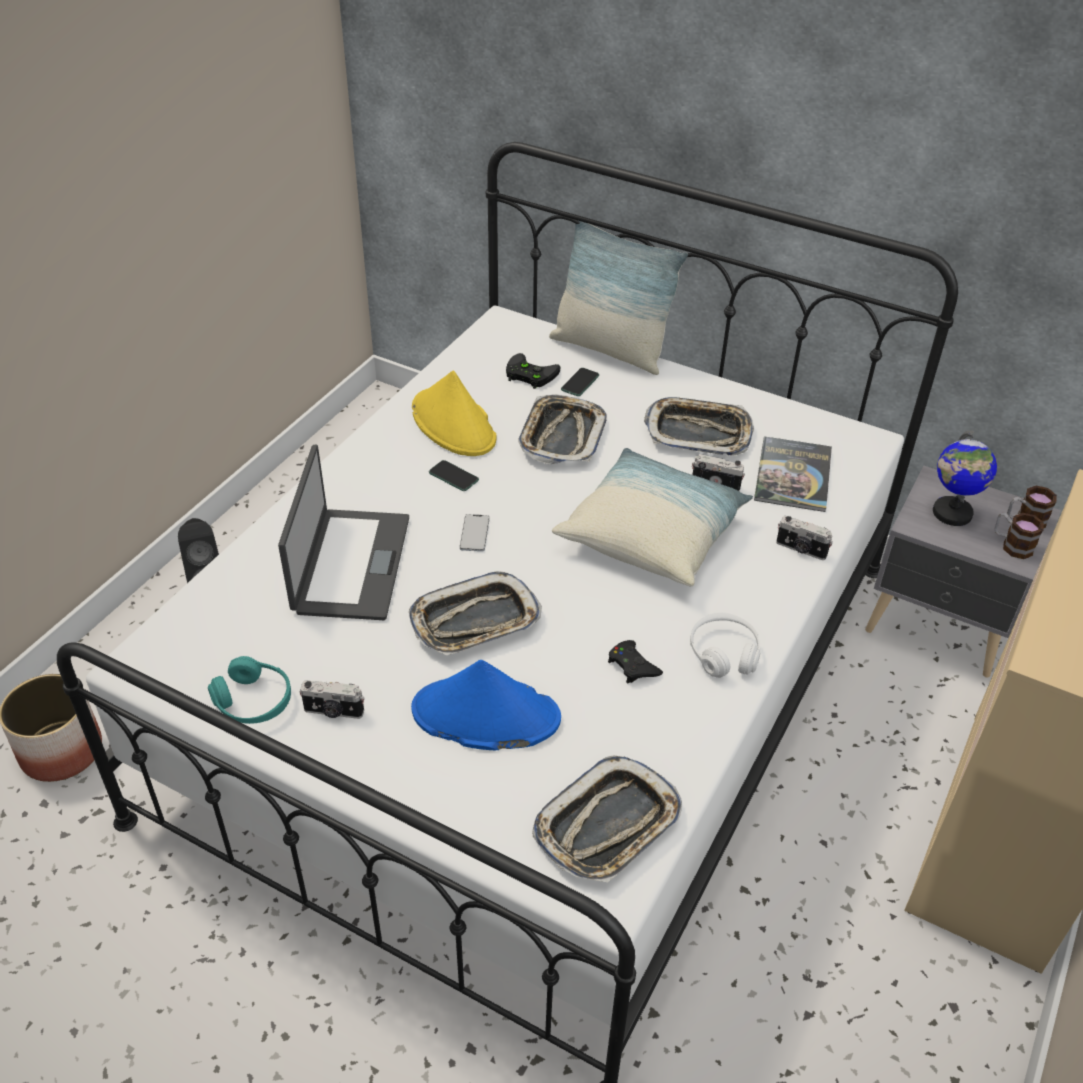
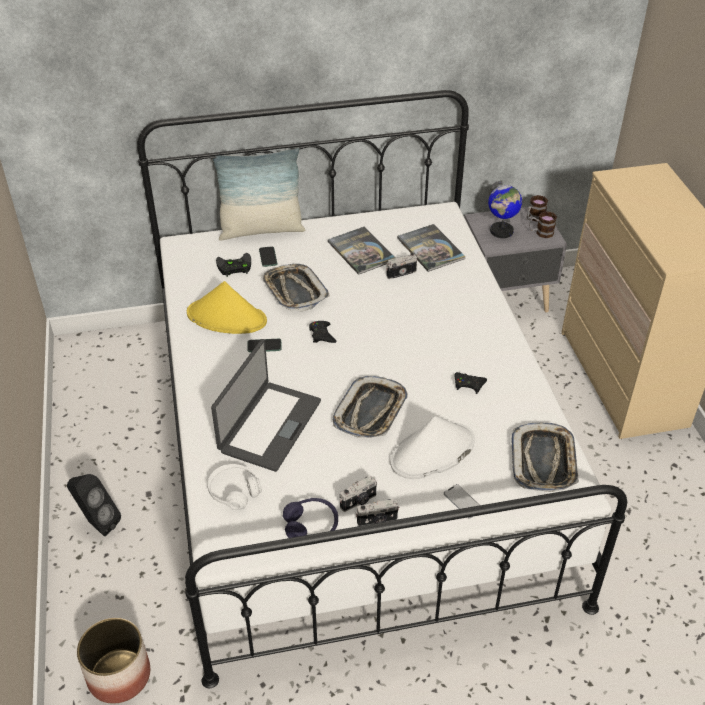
camera: 40 degrees left, 0 degrees up
(253, 701) = (311, 526): turquoise headphones -> purple headphones
(350, 564) = (269, 425): laptop -> laptop turned 60 degrees clockwise
(474, 534) = (314, 369): phone -> phone (463, 502)
(485, 715) = (432, 452): blue hat -> white hat
(531, 501) = (322, 335): none -> black game controller
(652, 534) = (401, 316): pillow -> none
(698, 432) = (361, 251): tray -> book
(723, 653) = (500, 353): white headphones -> white headphones (234, 492)
(801, 550) = (476, 283): camera -> camera (377, 521)

